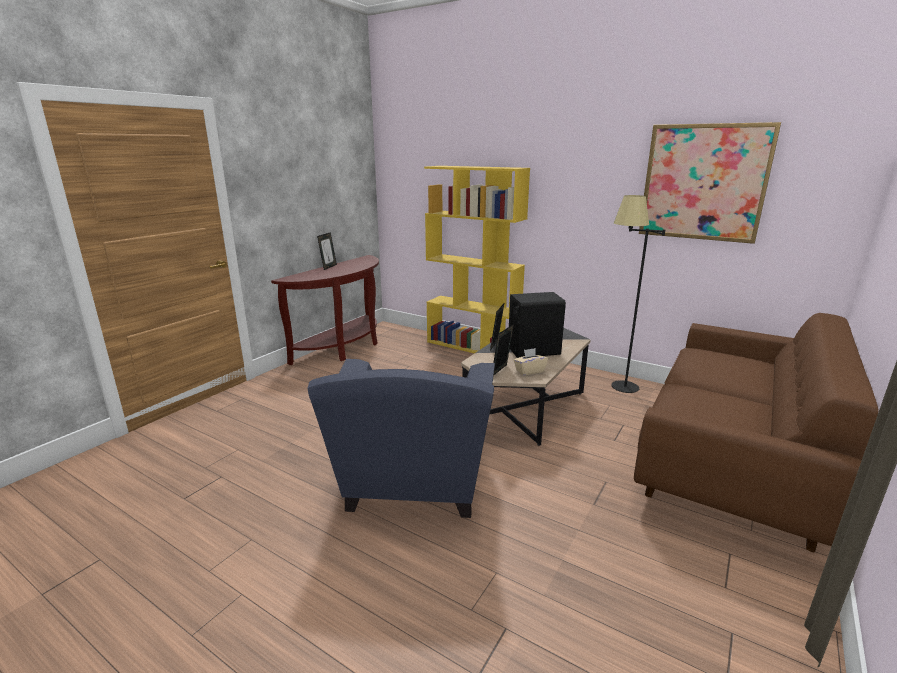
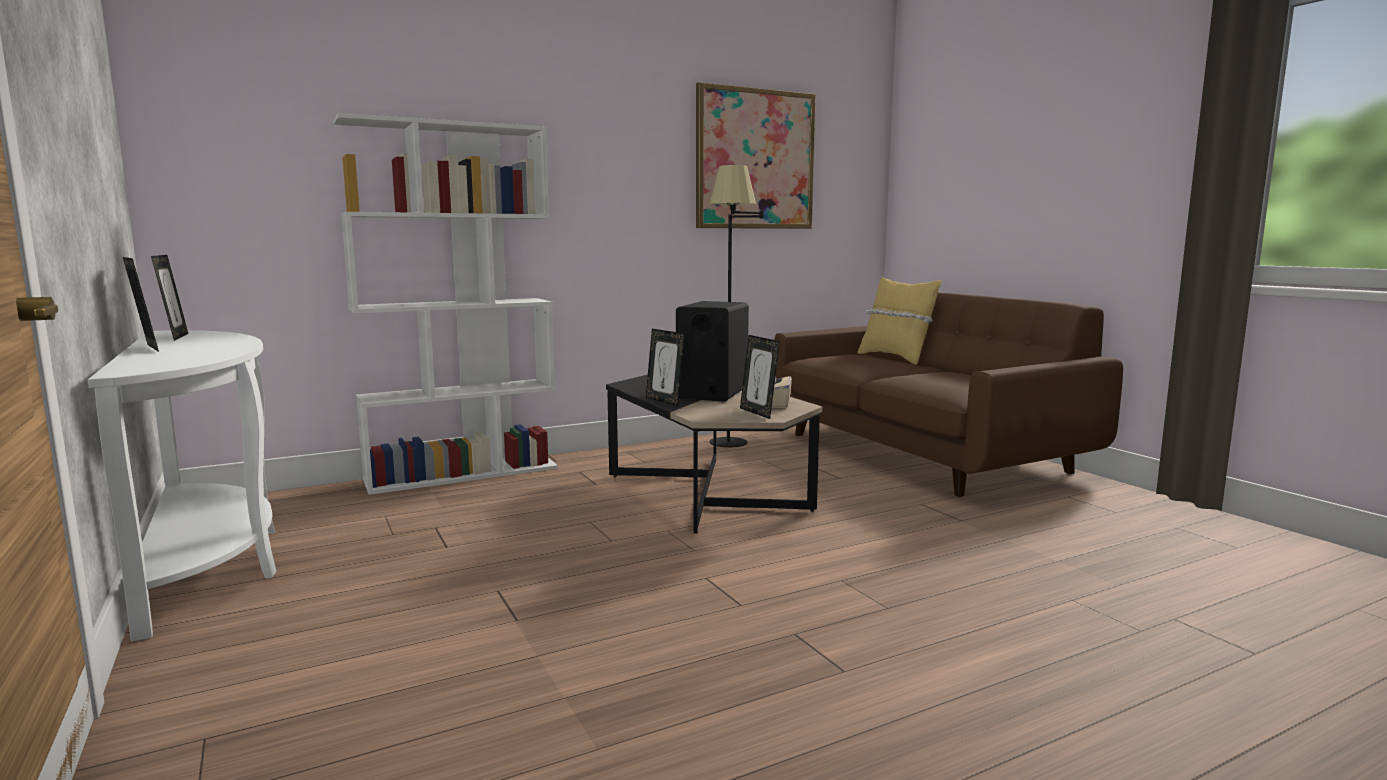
camera: 60 degrees left, 10 degrees down
(344, 348) = (210, 562): brown console table -> white console table
(356, 261) = (175, 337): none -> picture frame
(413, 485) = (840, 606): blue armchair -> none
(473, 347) = (463, 473): yellow bookcase -> white bookcase
(772, 376) = (895, 358): none -> yellow pillow

